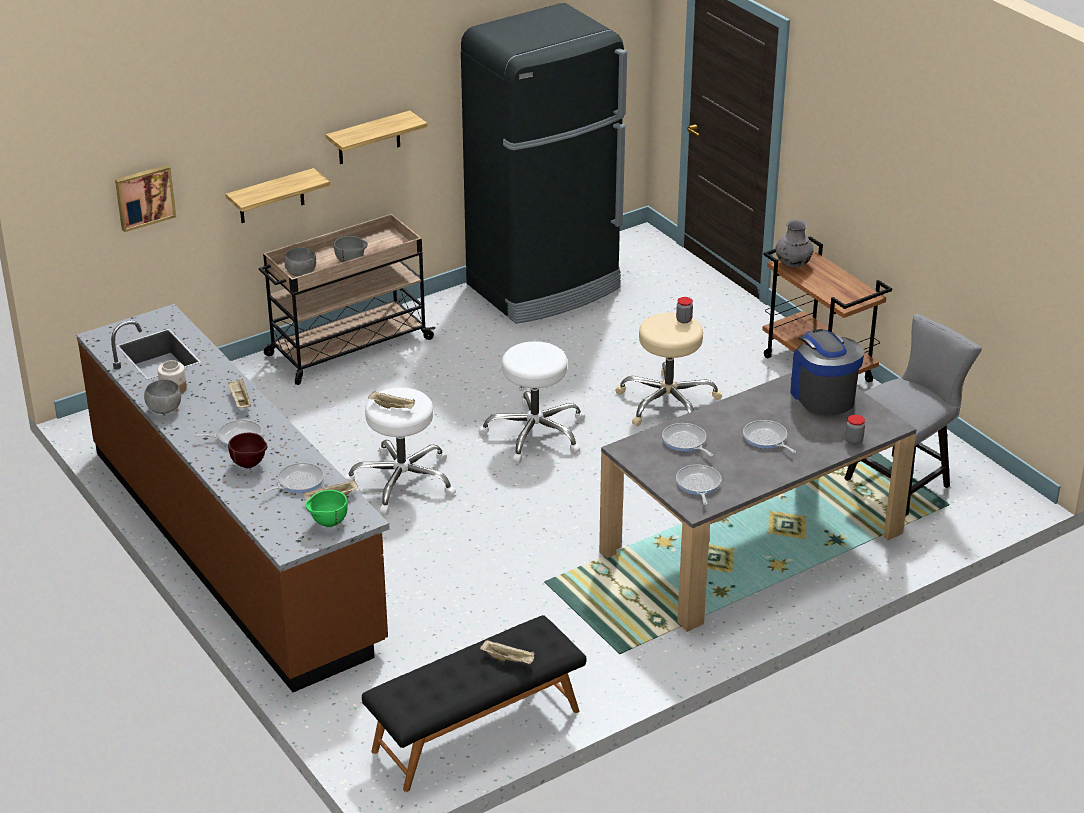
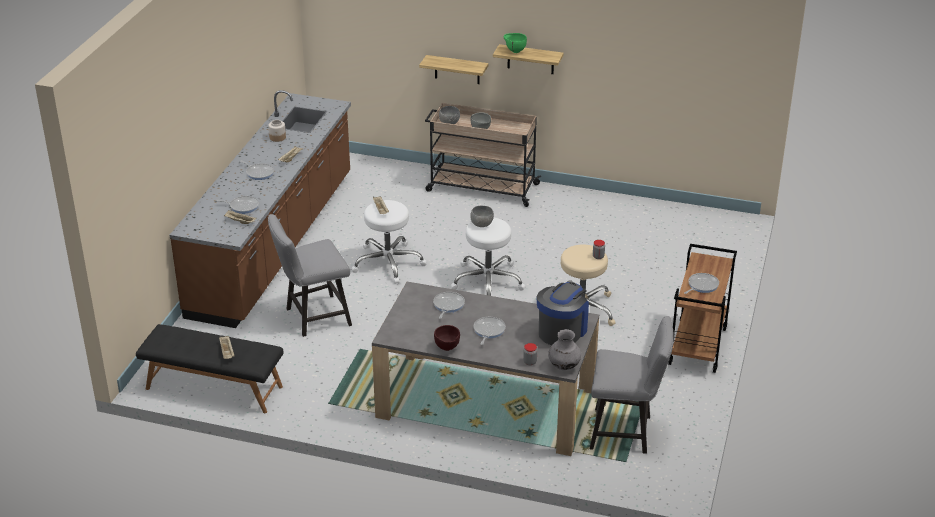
camera: 50 degrees right, 0 degrees up
(144, 197) = (373, 35): picture -> none
(164, 409) = (257, 144): grey bowl -> grey bowl (482, 224)
(250, 465) = (240, 187): brown bowl -> brown bowl (447, 349)
(327, 524) = (218, 230): green bowl -> green bowl (514, 51)
(436, 587) = (313, 318): none -> grey chair
(545, 287) = (632, 215): black fridge -> none
(698, 485) = (411, 328): frying pan -> frying pan (701, 285)
(793, 264) = (703, 261): grey vase -> grey vase (564, 366)

